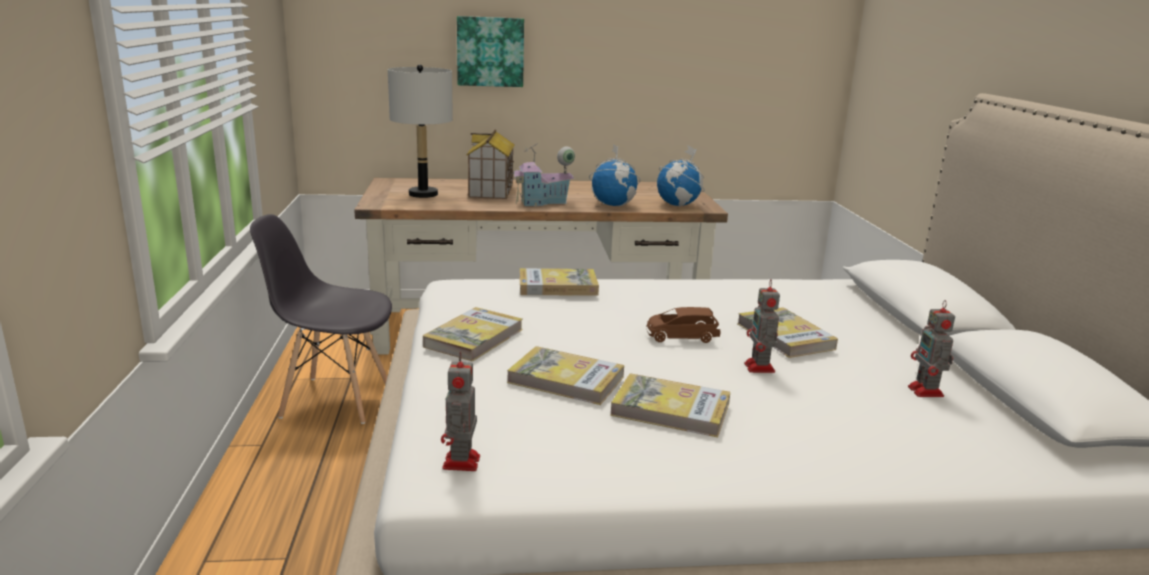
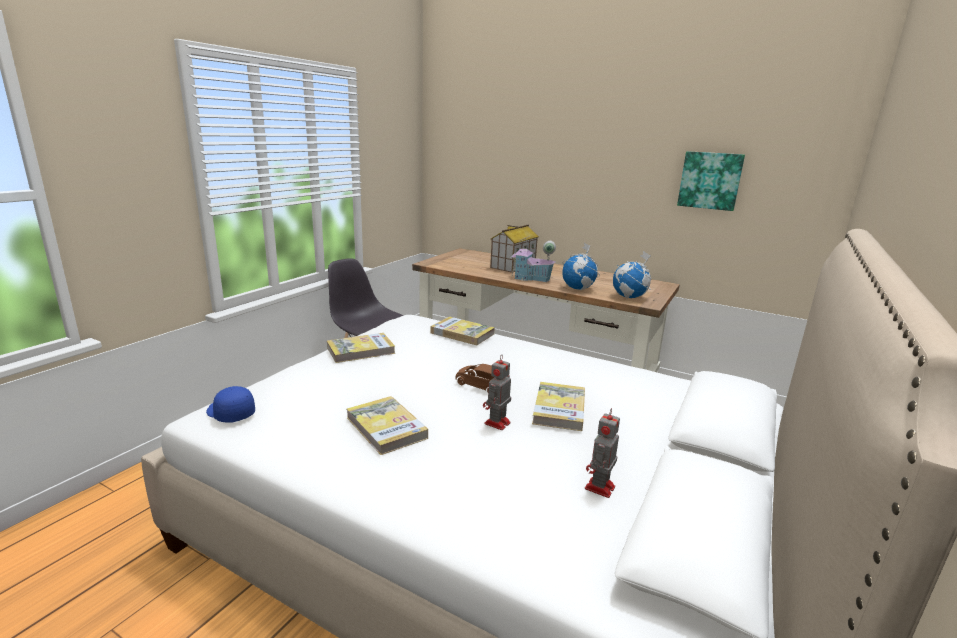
camera: 35 degrees right, 0 degrees up
(423, 194) = (467, 261): grey table lamp -> none
(461, 463) = (230, 413): toy robot -> blue cap
(490, 51) = (535, 170): picture -> picture (710, 180)
(566, 380) = (363, 389): book -> none

